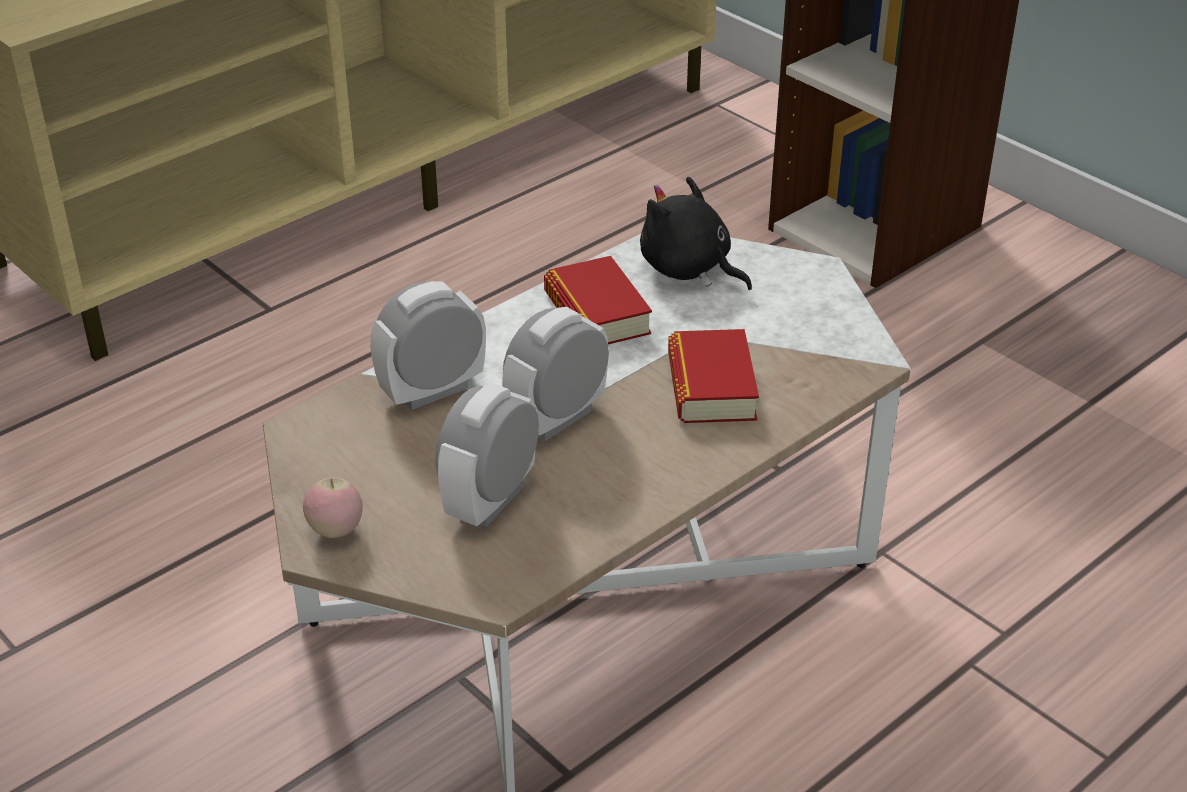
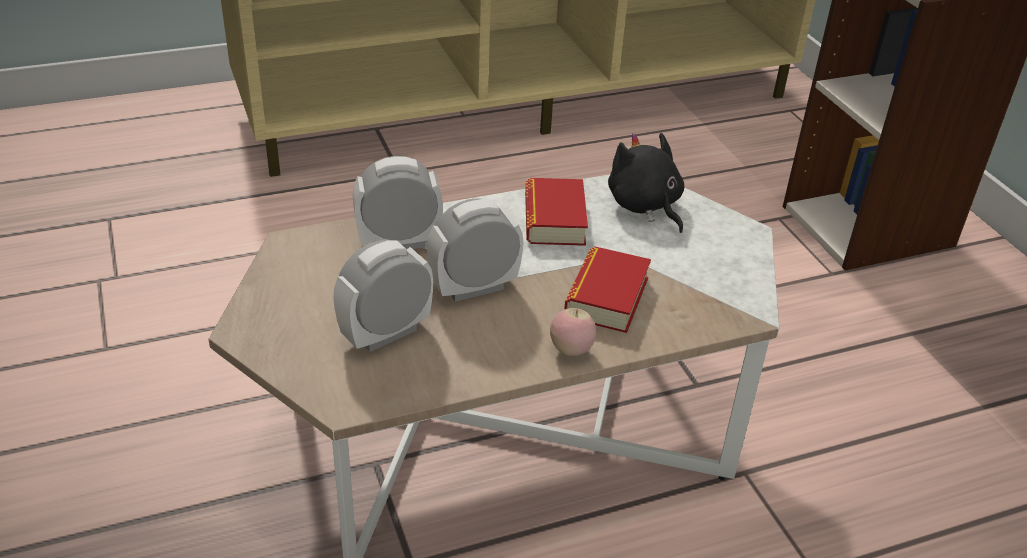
camera: 20 degrees right, 0 degrees up
(336, 531) = (263, 322): apple -> apple (571, 350)

